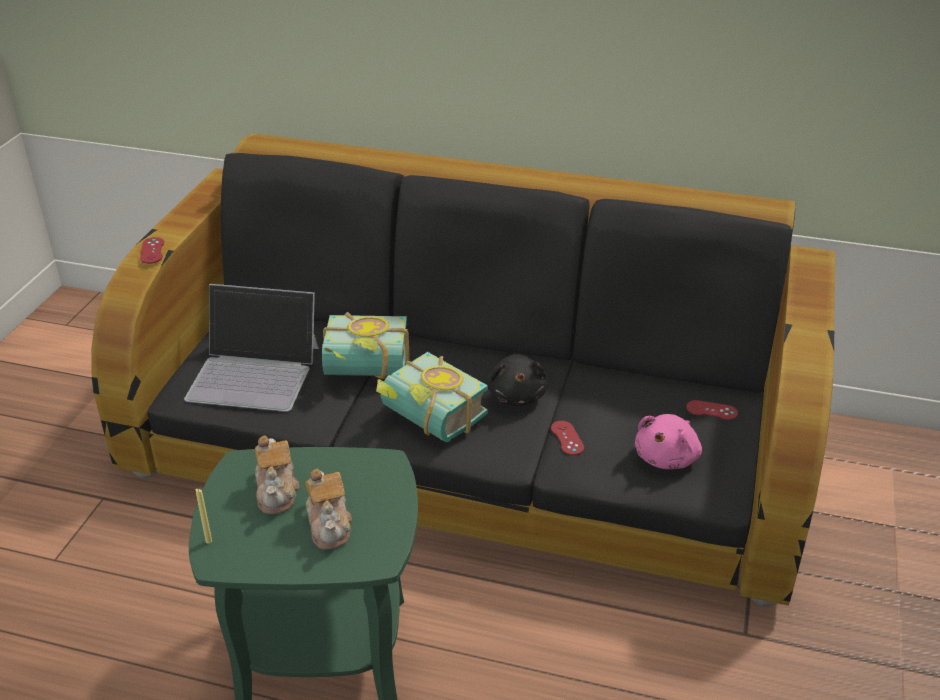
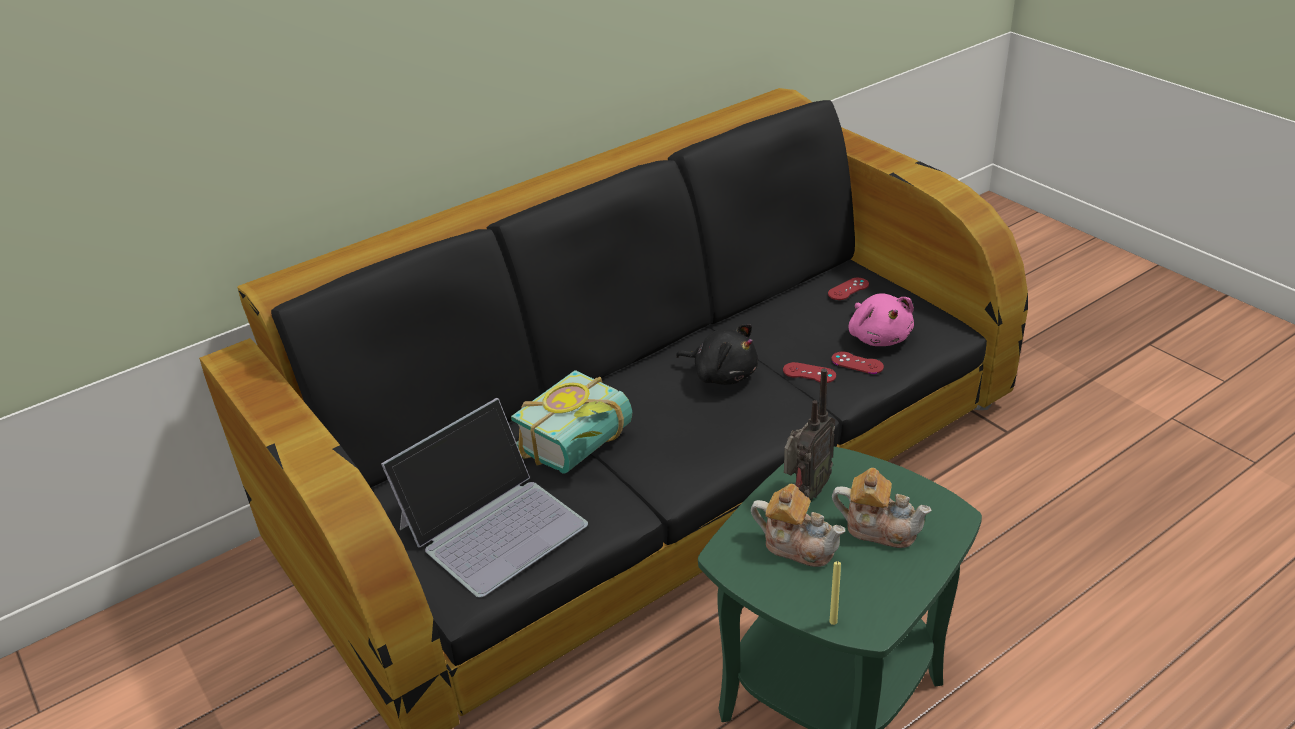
camera: 50 degrees left, 0 degrees up
(152, 251) = (318, 461): red game controller -> red game controller (857, 363)
(341, 471) = (805, 492): none -> radio
(427, 420) = (704, 439): book -> none

